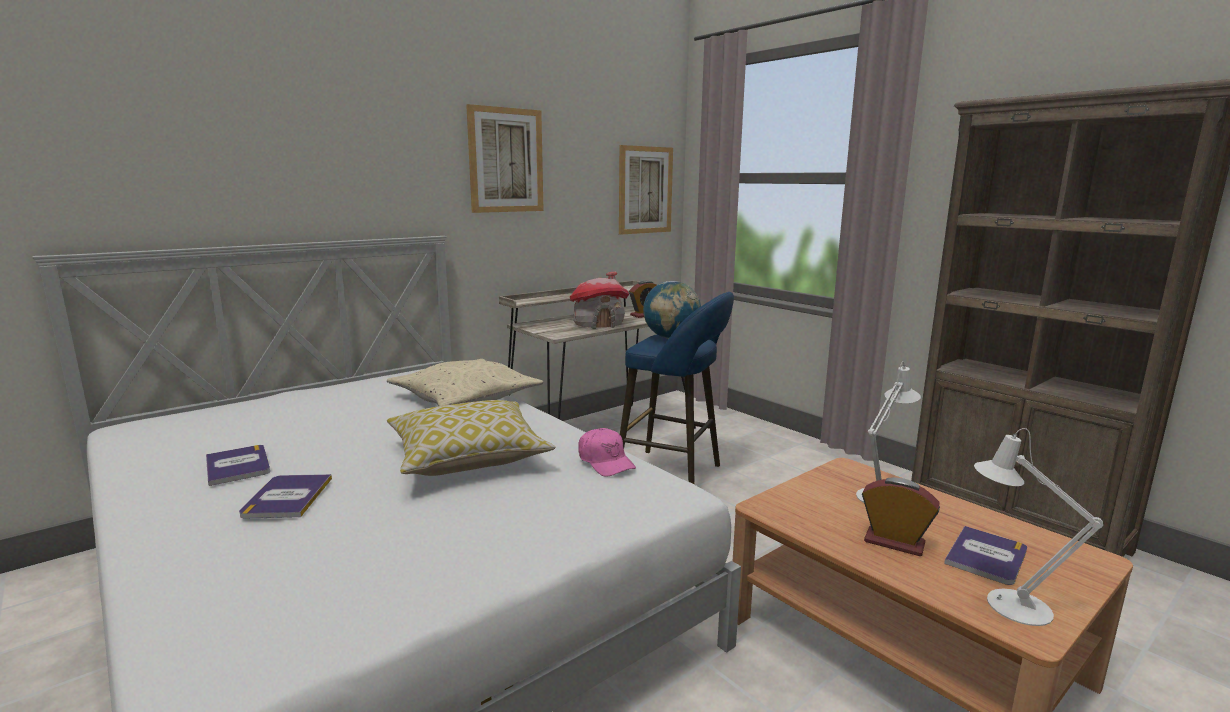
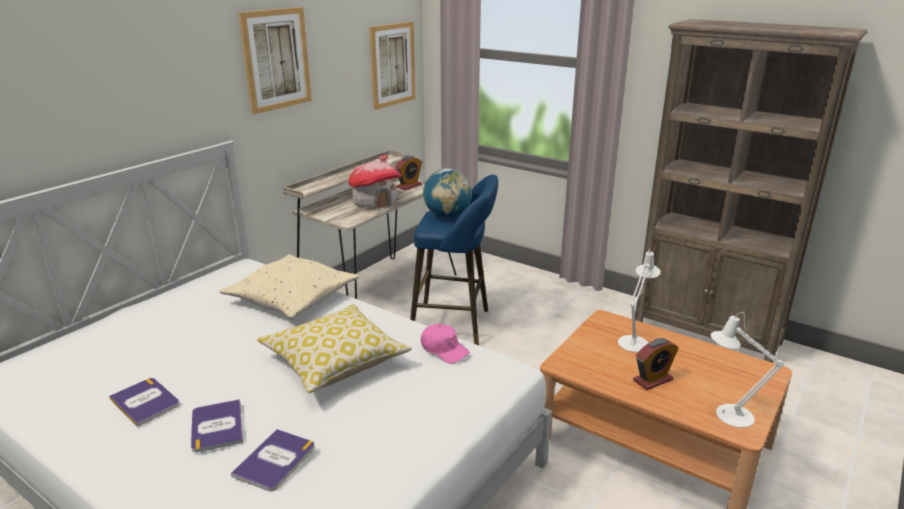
camera: 15 degrees left, 10 degrees up
(894, 542) = (652, 380): alarm clock -> alarm clock turned 135 degrees clockwise
(986, 556) = (710, 381): book -> book (275, 461)

